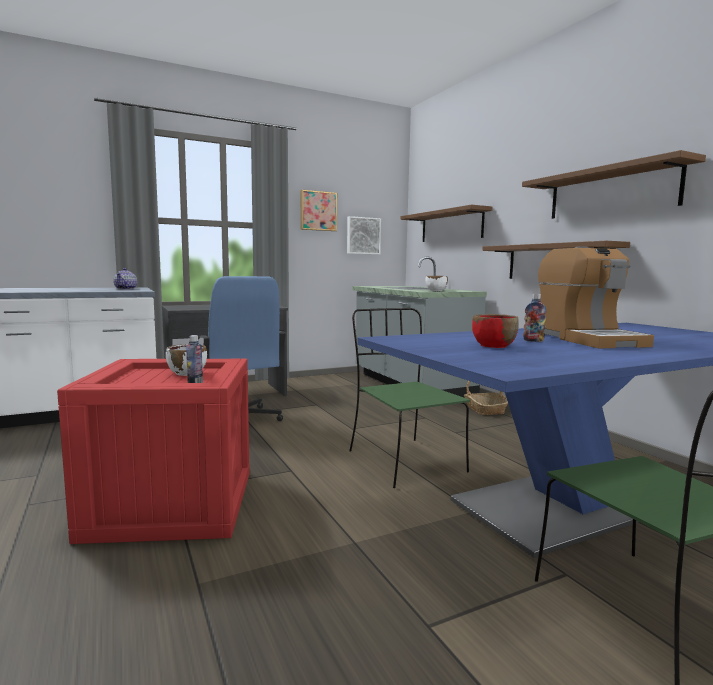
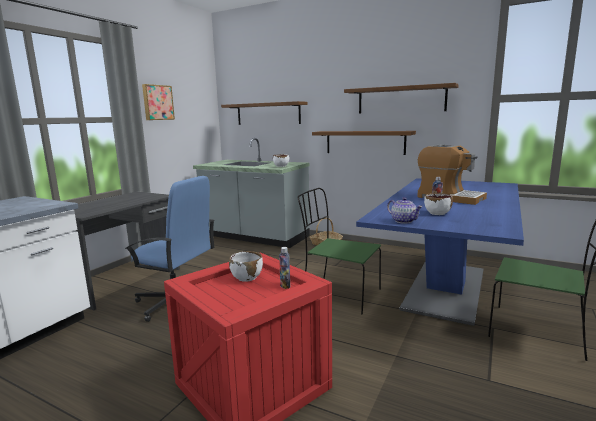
camera: 35 degrees left, 5 degrees up
(126, 289) = (23, 203): teapot -> teapot (403, 221)
(363, 236) = (191, 121): picture -> none
(493, 346) = (437, 213): red bowl -> white bowl

